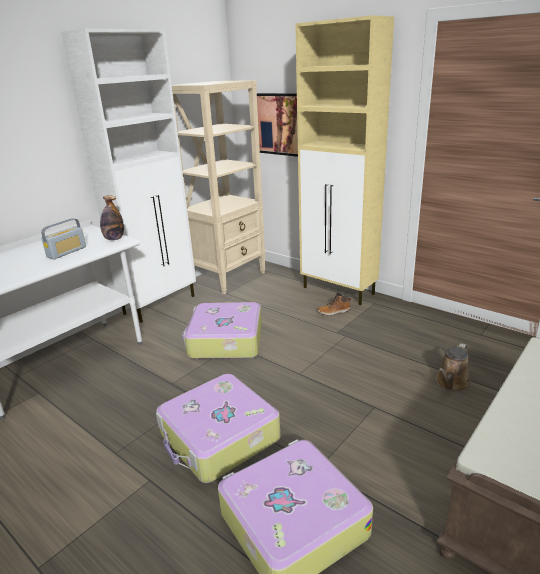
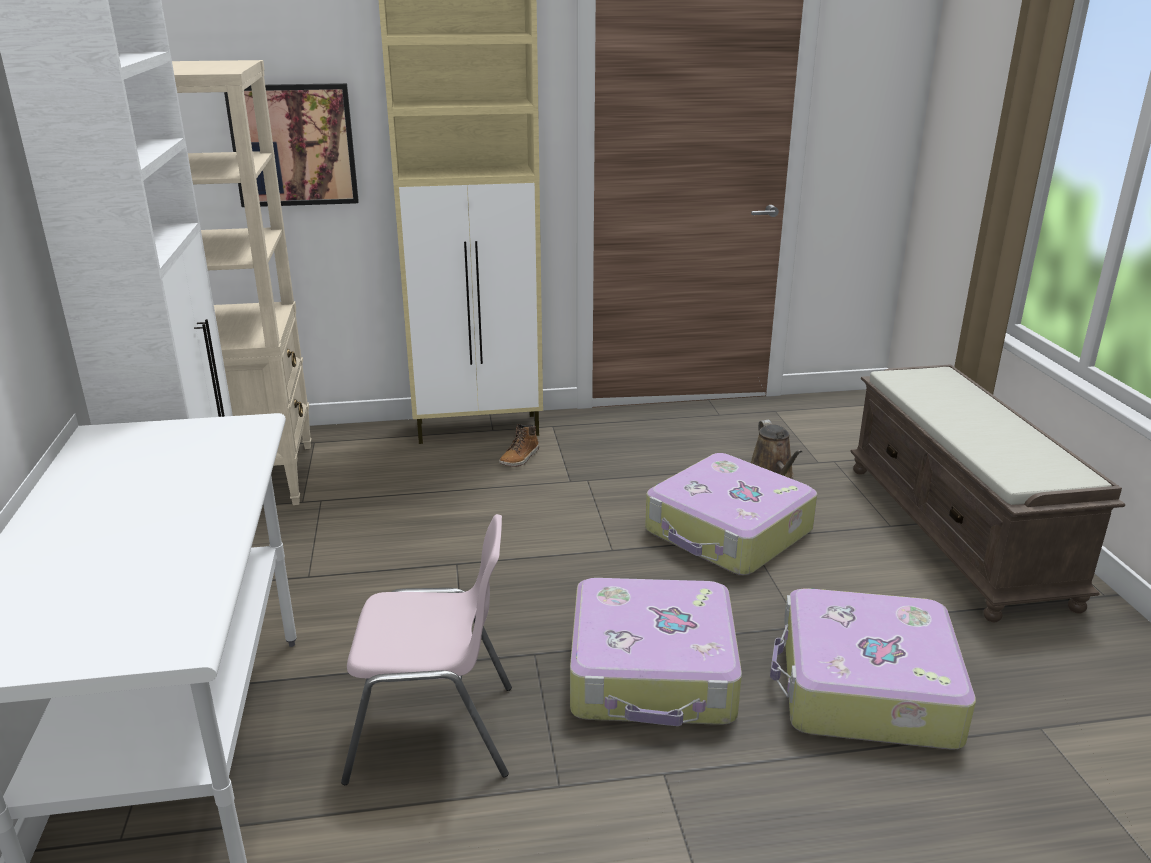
camera: 50 degrees left, 0 degrees up
(67, 252) = (186, 480): radio -> none
(114, 239) = (225, 427): bottle -> none
(120, 403) = (435, 732): none -> pink chair
(225, 341) = (435, 565): suitcase -> suitcase (728, 532)

